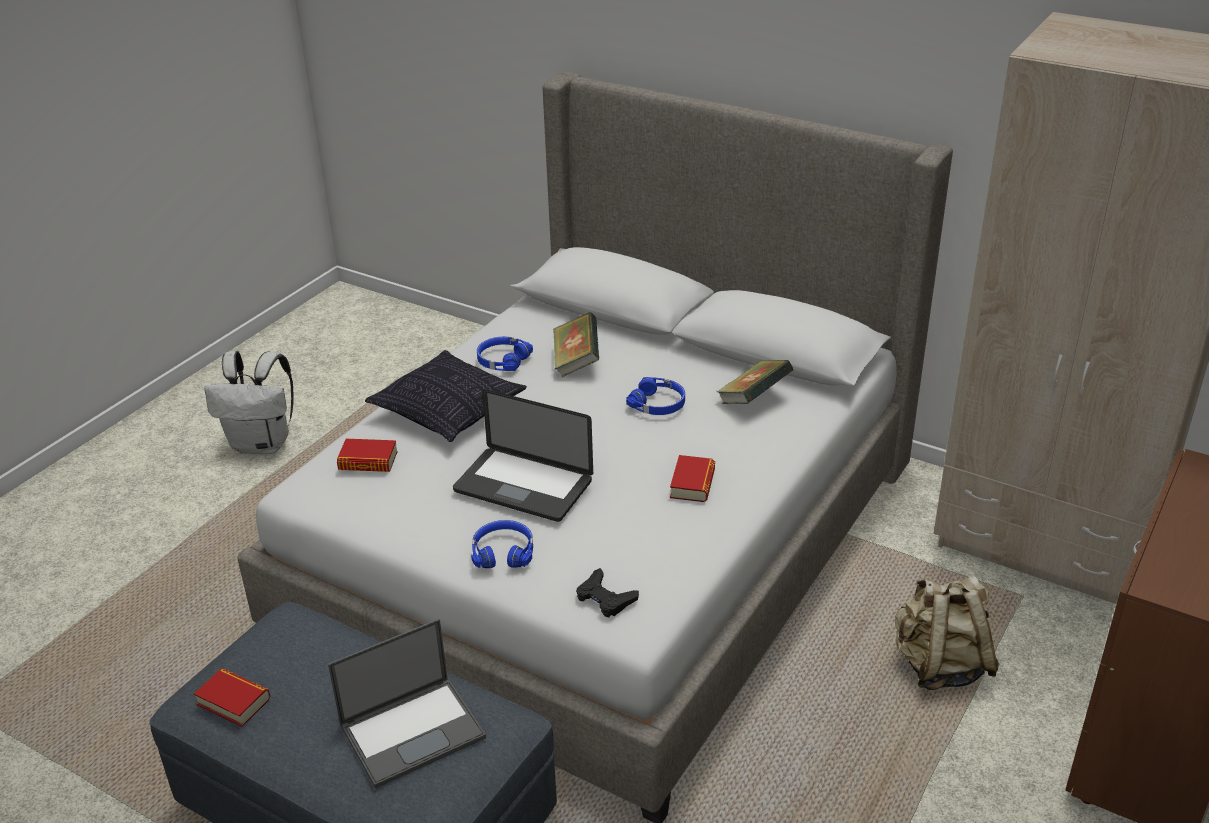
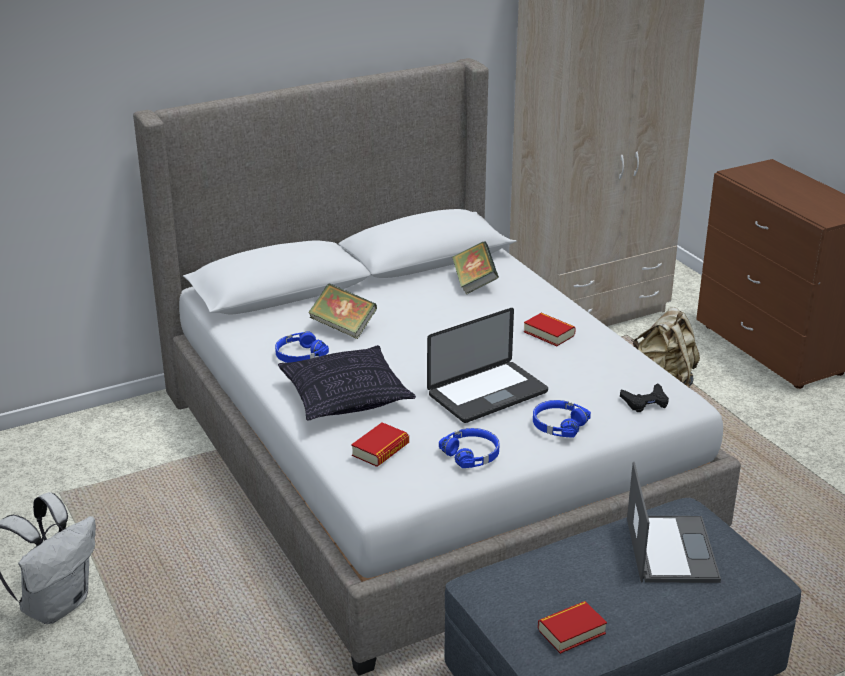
camera: 60 degrees left, 5 degrees down
(658, 404) = (439, 315): blue headphones -> blue headphones (472, 454)

